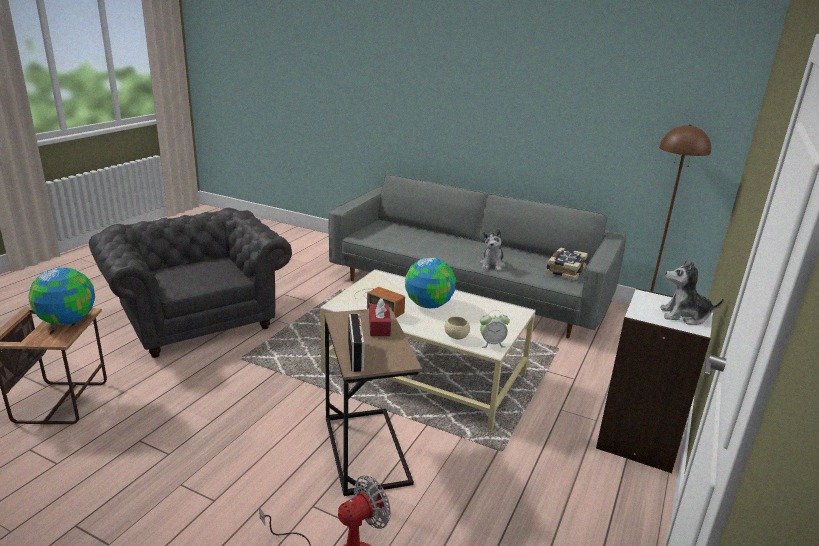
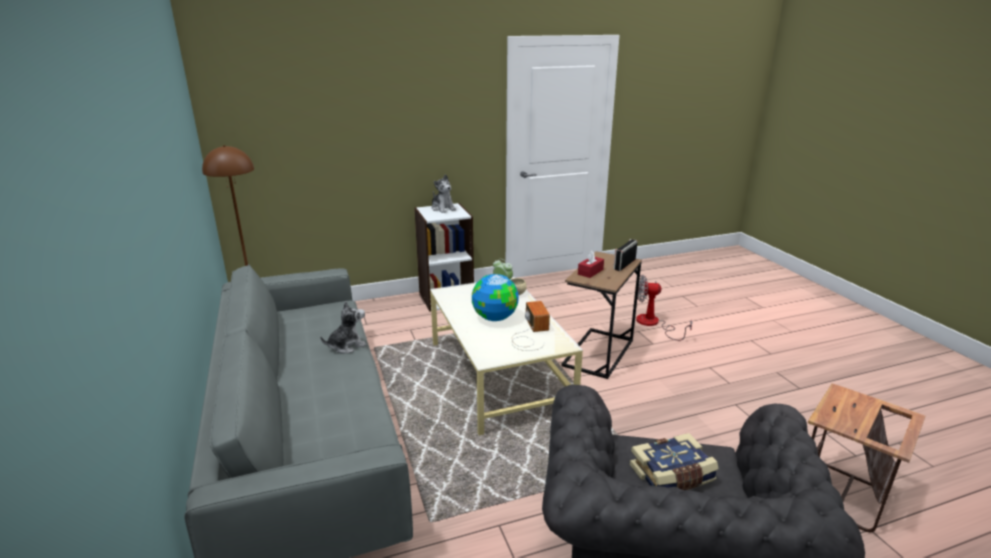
camera: 135 degrees left, 0 degrees up
(68, 320) = (841, 413): globe -> none
(564, 271) = (310, 315): book -> book (672, 476)

